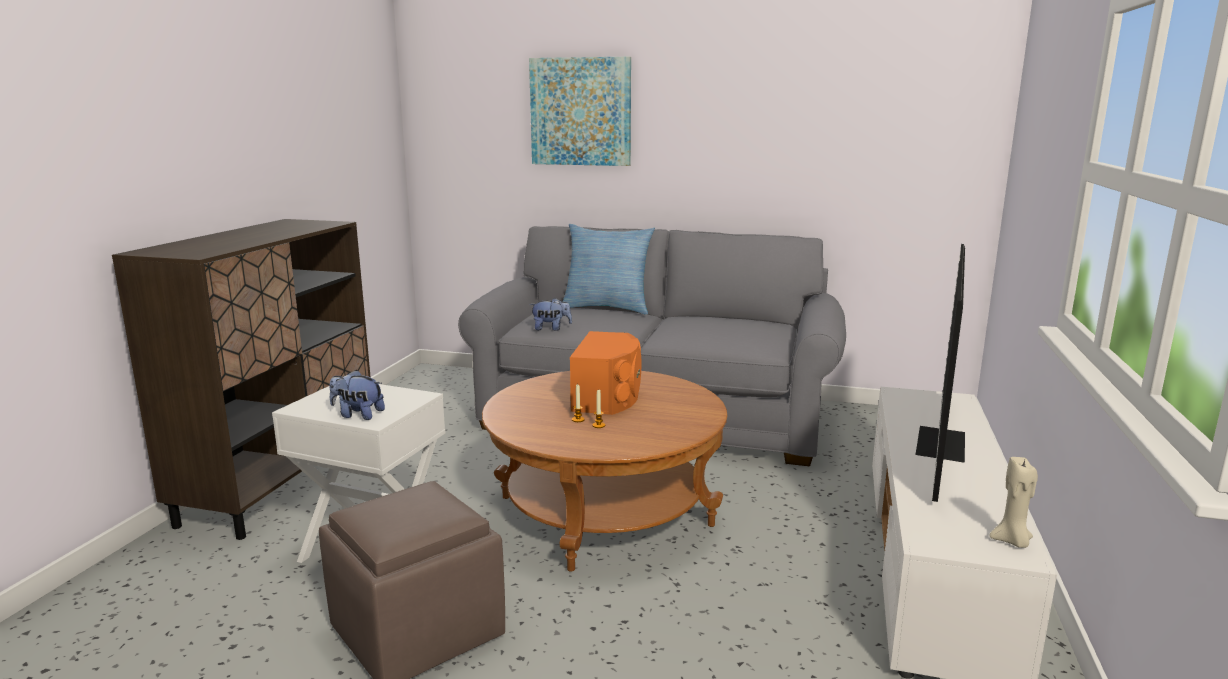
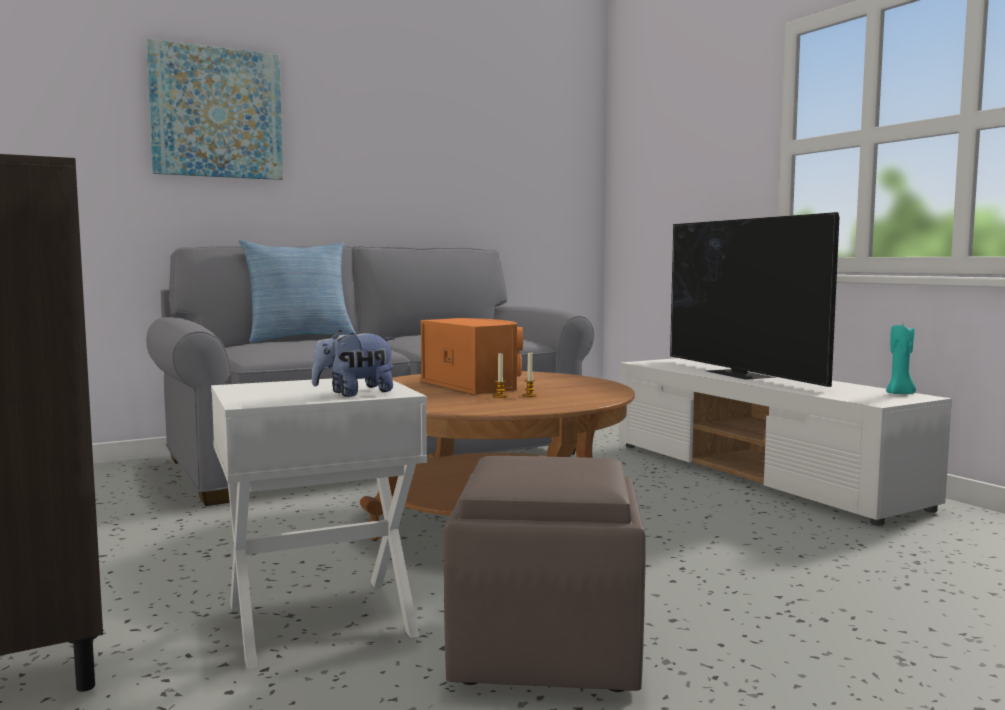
camera: 45 degrees left, 10 degrees down
(551, 328) = (292, 351): plush toy -> none
(1012, 541) = (900, 394): beige candle -> turquoise candle

